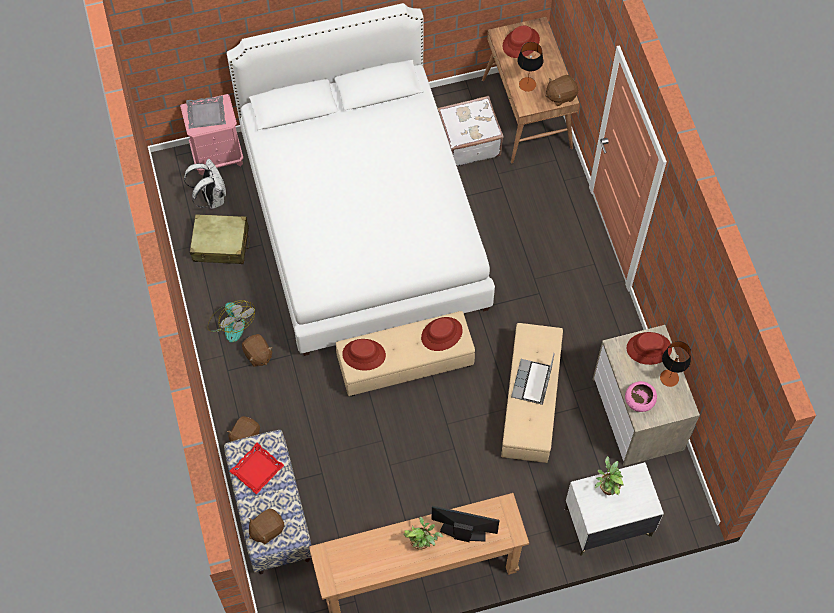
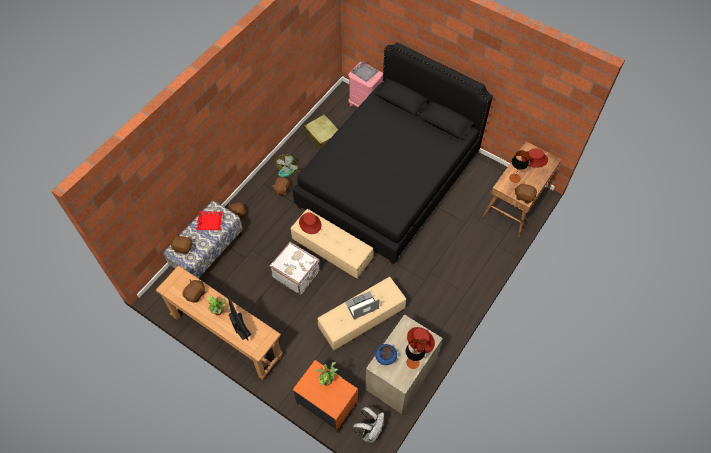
camera: 50 degrees right, 5 degrees down
(211, 198) = (342, 117): white backpack -> white backpack (370, 431)
(363, 220) = (389, 180): white bed -> black bed
(372, 553) = (195, 294): none -> brown plush toy
(442, 334) = (351, 248): red hat -> none
(468, 142) = (474, 191): white suitcase -> white suitcase (296, 273)
(607, 522) = (326, 404): white nightstand -> orange nightstand
(639, 401) = (386, 357): pink bowl -> blue bowl

